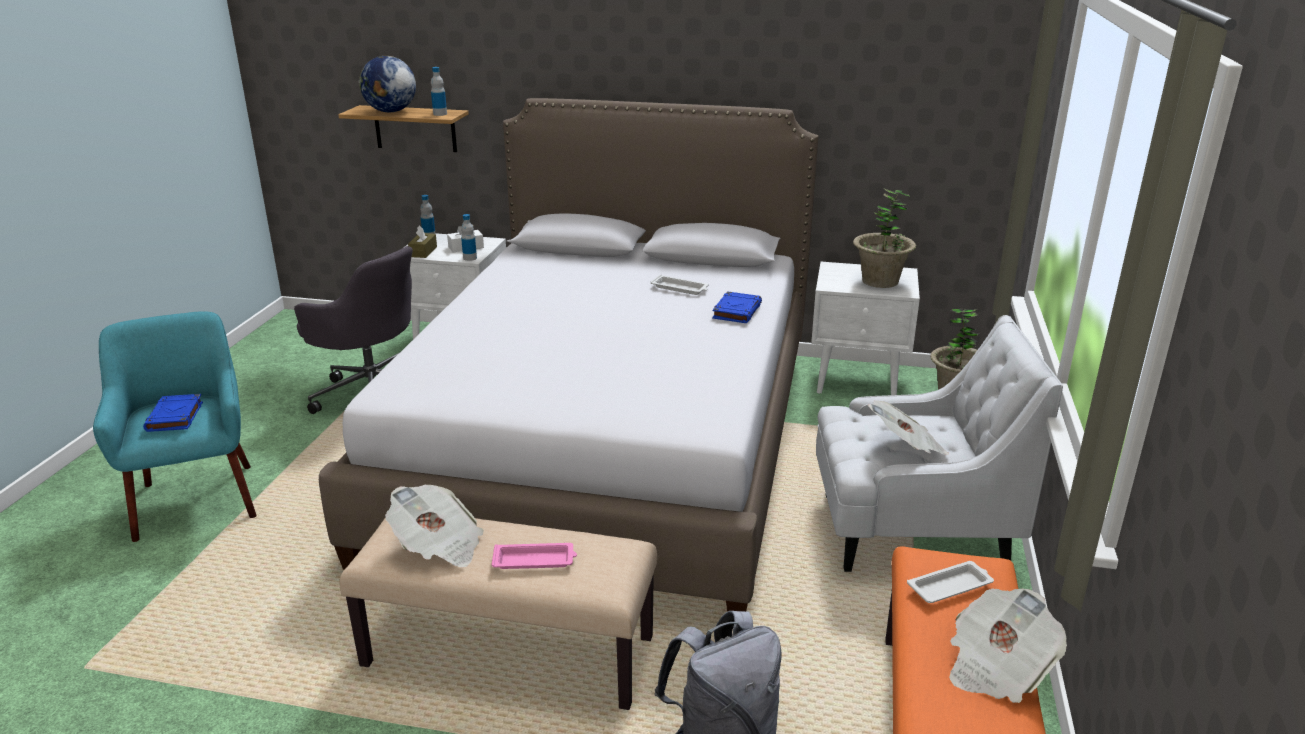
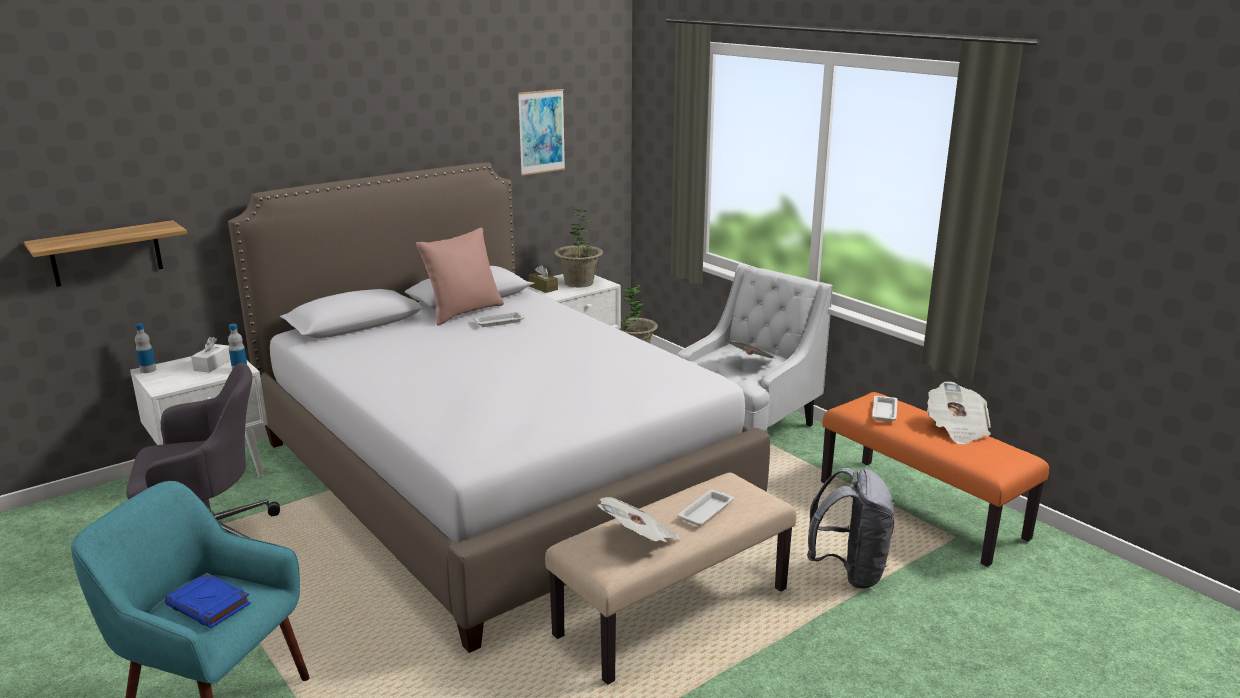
camera: 50 degrees left, 5 degrees down
(390, 111) = (91, 238): globe -> none
(423, 252) = (177, 382): brown tissue box -> brown tissue box (543, 288)
(440, 114) = (157, 228): bottle -> none
(535, 560) = (706, 511): pink tray -> white tray
(674, 268) = (463, 312): none -> pink pillow
(736, 311) = (568, 321): blue book -> none
(884, 85) = (541, 132): none -> picture

